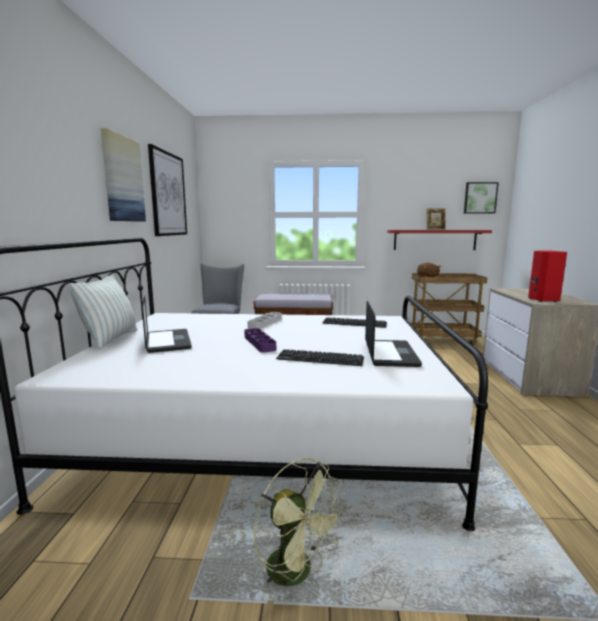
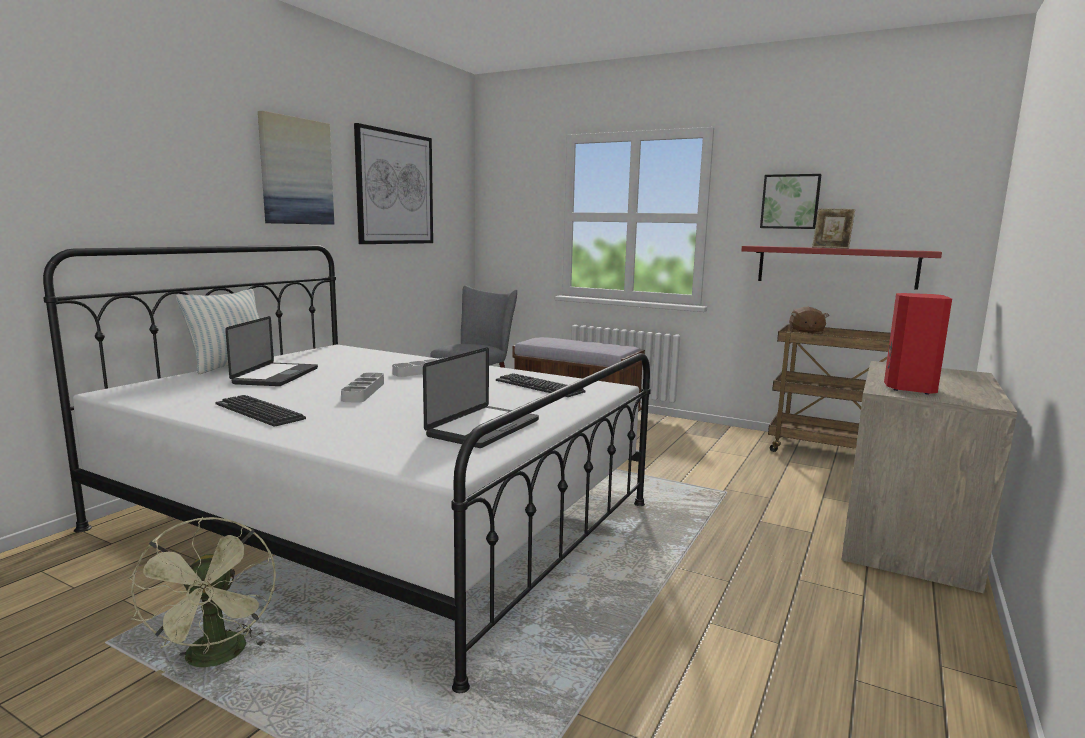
camera: 25 degrees right, 0 degrees up
(259, 343) = (363, 391): purple tray -> grey tray
(320, 359) = (385, 419): keyboard -> keyboard (259, 412)
(480, 198) = (932, 189): picture -> picture (790, 201)

